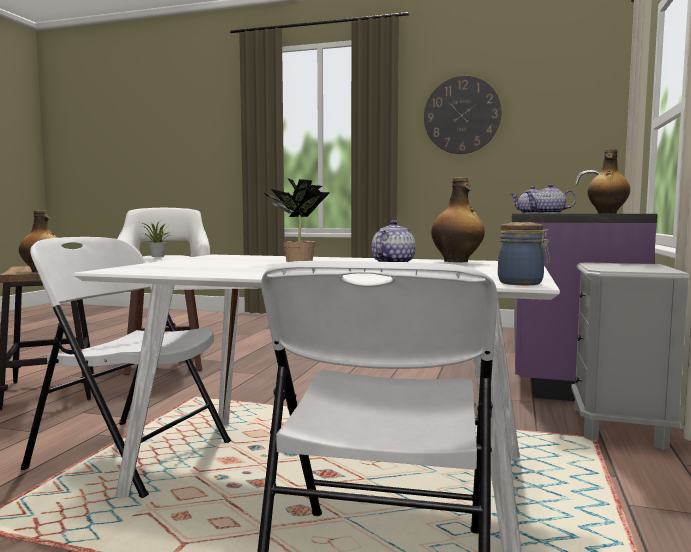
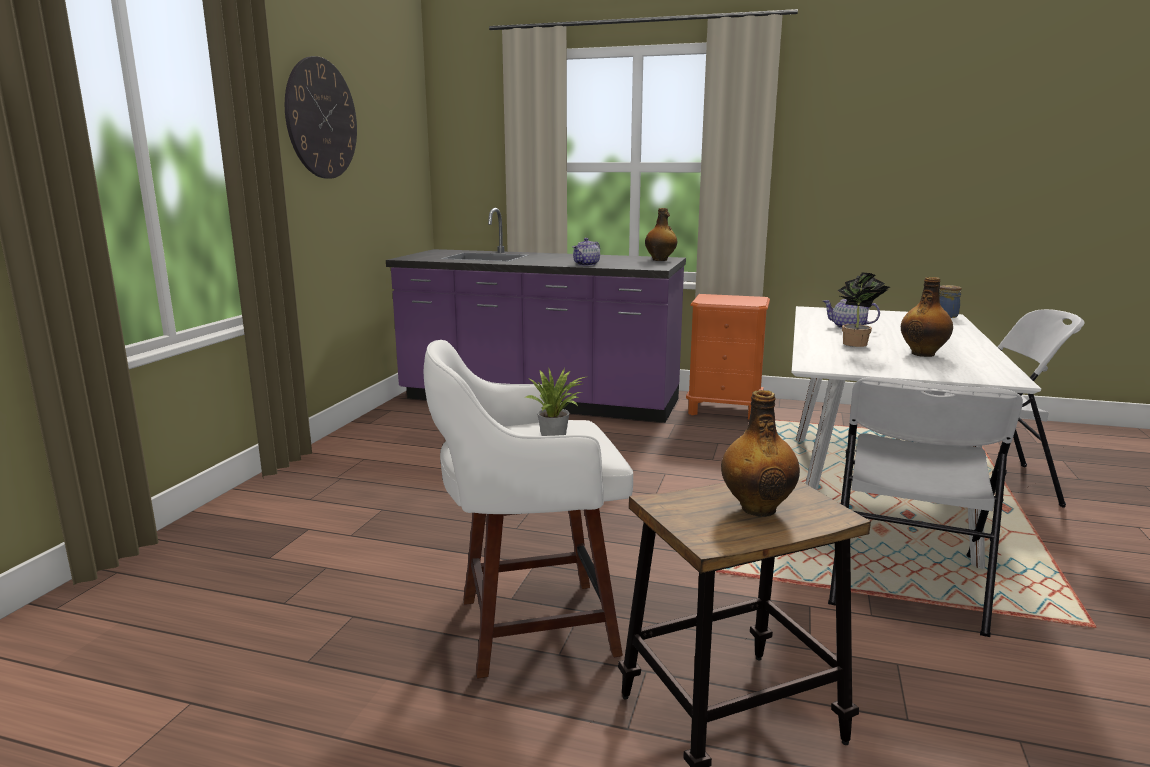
camera: 90 degrees left, 10 degrees up
(457, 261) = (816, 317): bottle -> bottle (923, 354)
(549, 213) = (626, 264): teapot -> none
(619, 427) = (724, 410): grey nightstand -> orange nightstand

